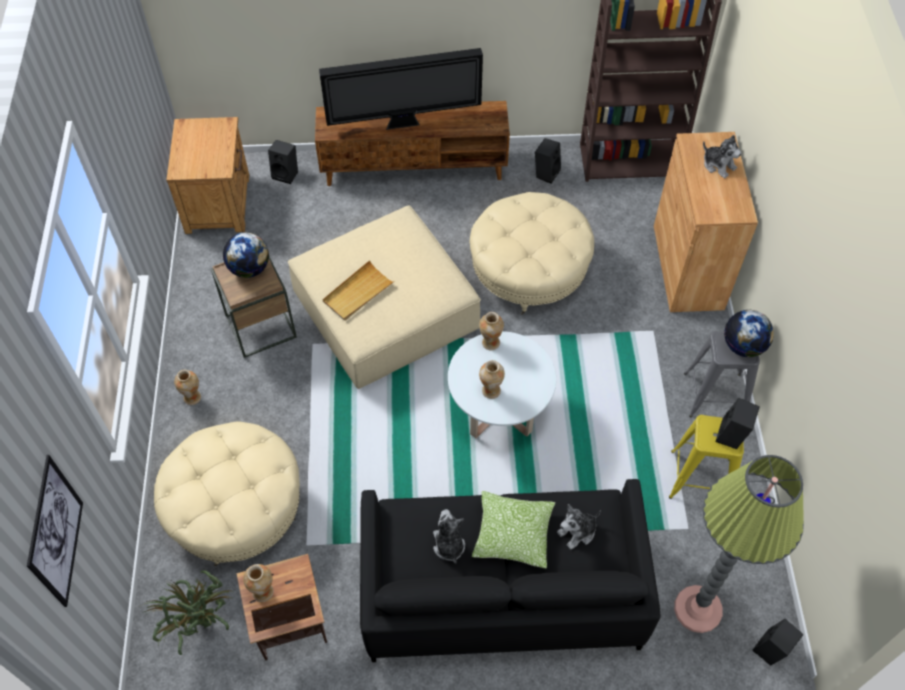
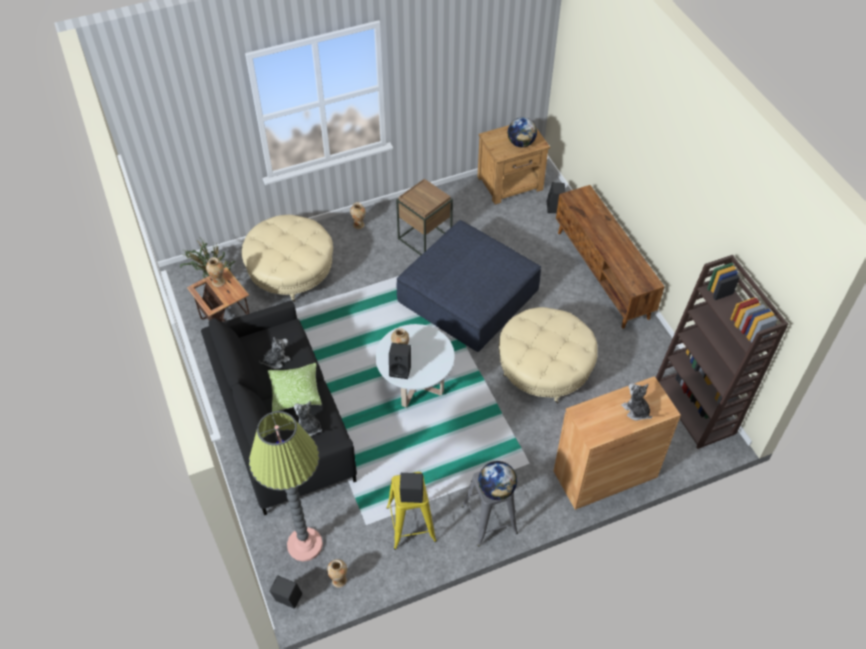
camera: 70 degrees right, 5 degrees down
(55, 532) = (174, 145): picture -> none
(249, 268) = (431, 196): globe -> globe (521, 143)
(358, 293) = (449, 261): beige tray -> none
(386, 311) = (468, 297): beige ottoman -> blue ottoman
(404, 123) = (604, 235): television -> none
(490, 343) = (439, 341): vase -> vase (339, 580)
(546, 172) = (647, 355): black speaker -> black speaker (401, 370)
(718, 165) = (636, 410): plush toy -> plush toy turned 120 degrees clockwise

